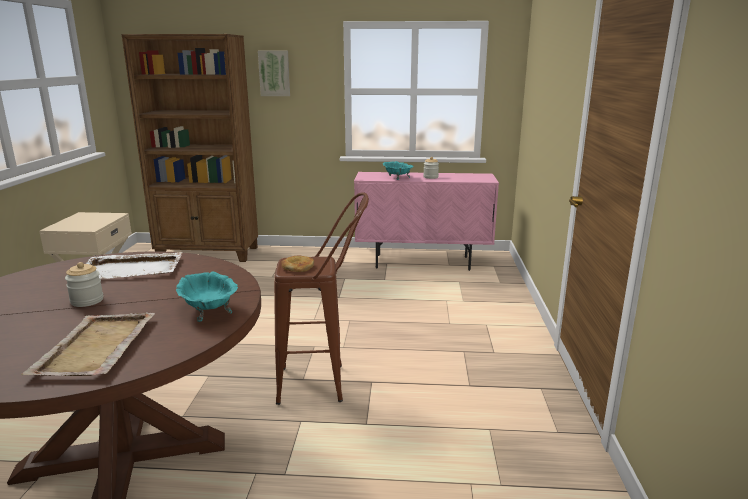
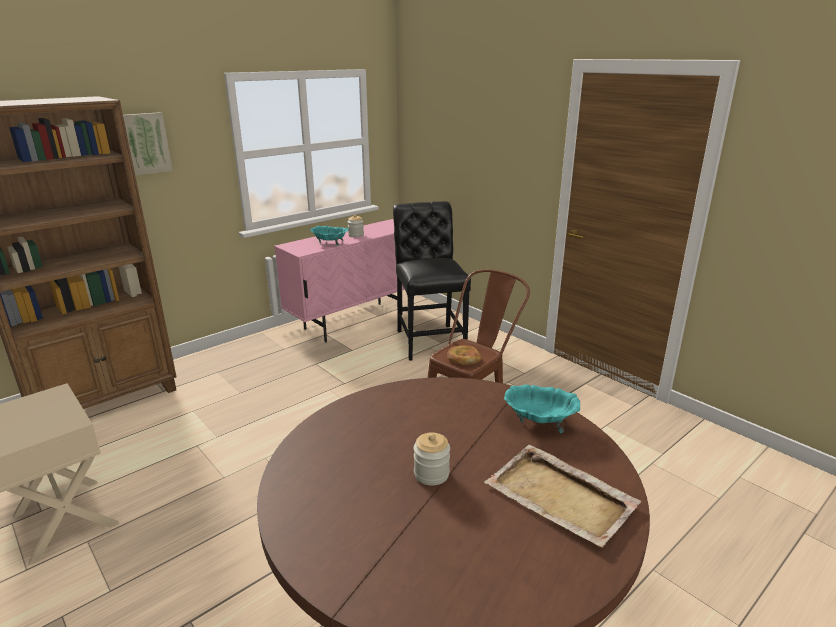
camera: 45 degrees left, 5 degrees up
(132, 269) = (373, 427): white tray -> none
(458, 295) = (430, 339): none -> black chair

